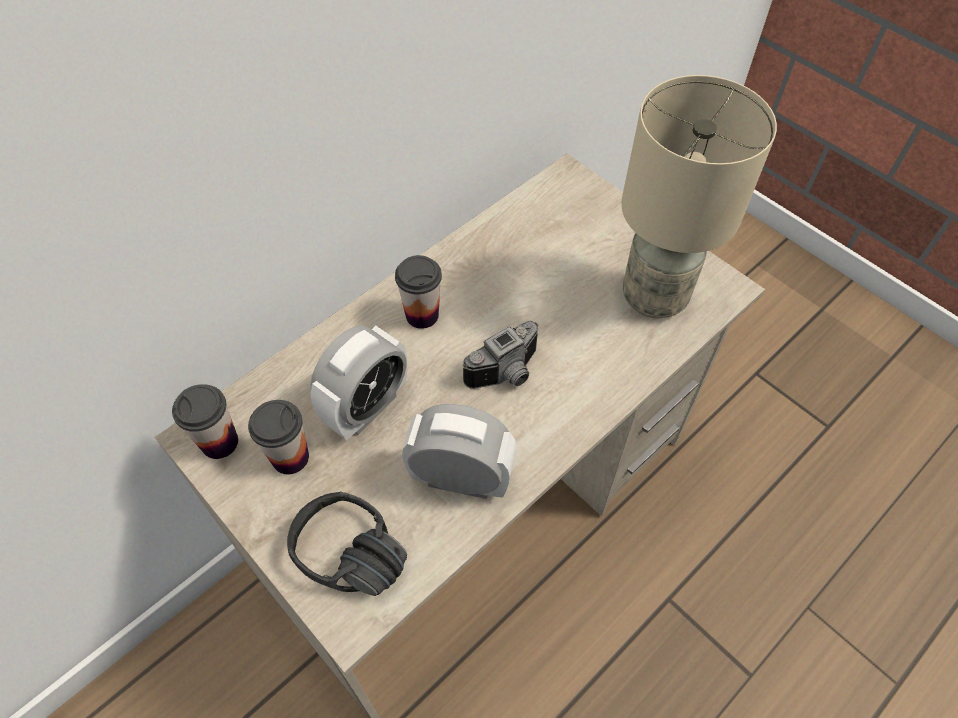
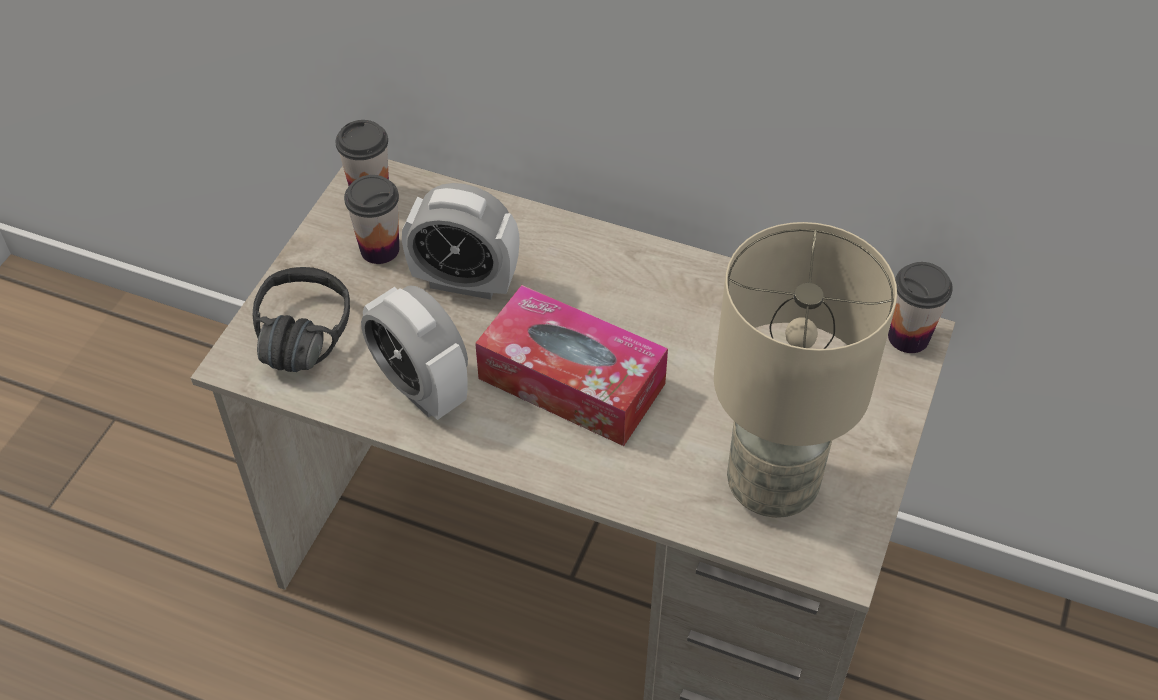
camera: 65 degrees right, 5 degrees down
(422, 315) = (606, 279): cup -> cup (908, 337)
(460, 479) = (420, 388): alarm clock -> alarm clock turned 150 degrees clockwise
(508, 374) = (571, 381): camera -> tissue box

